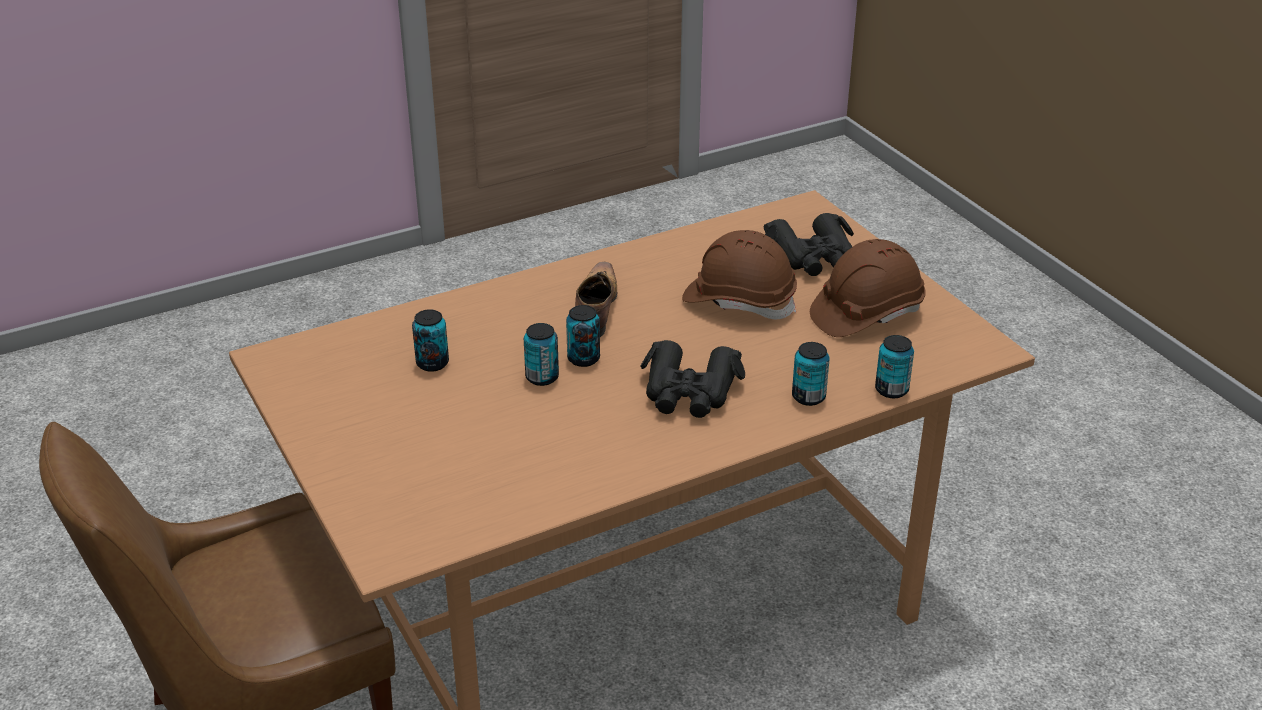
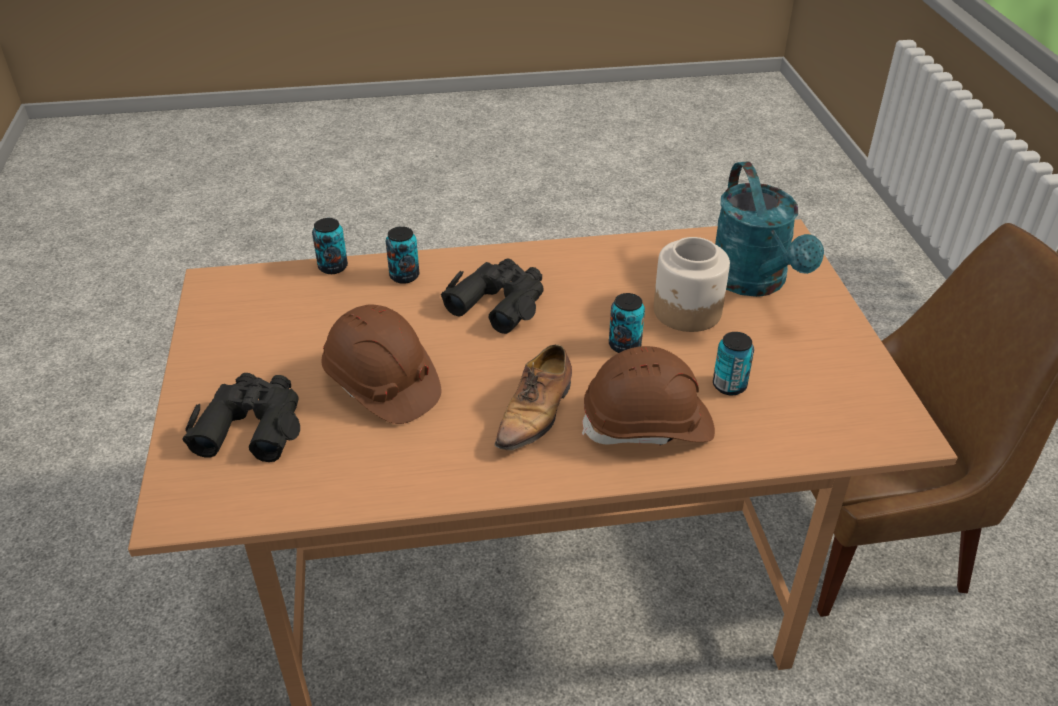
camera: 160 degrees left, 5 degrees up
(419, 476) = (754, 283): none -> turquoise watering can
(488, 424) = (687, 312): none -> jar
(583, 359) = (577, 356): can -> none
(866, 313) = (275, 341): brown hard hat -> brown hard hat (648, 425)

